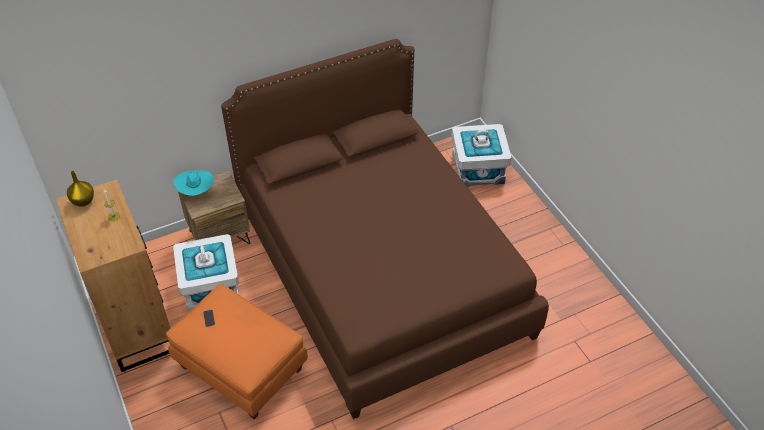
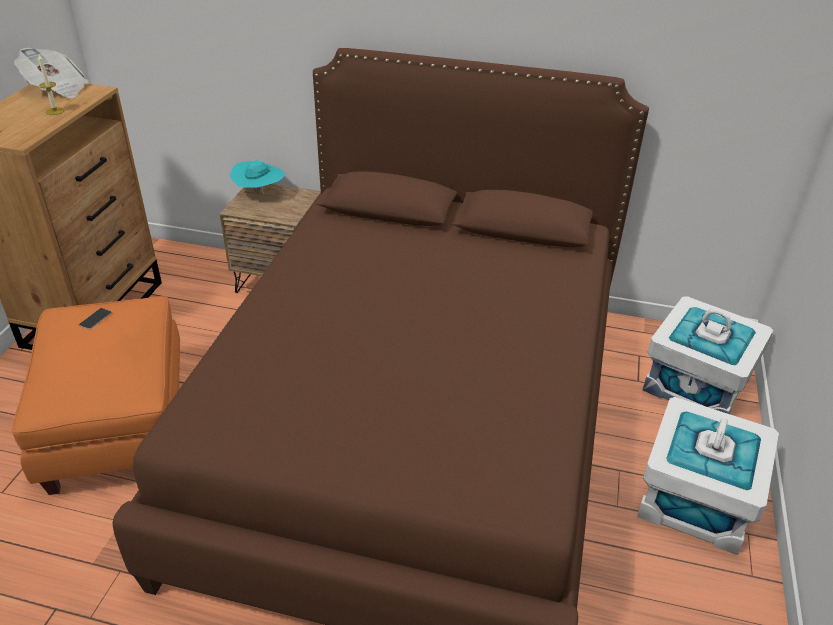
camera: 40 degrees right, 10 degrees down
(84, 201) = (57, 89): yellow vase -> newspaper
(210, 286) = (207, 321): white storage box -> white storage box (694, 499)

